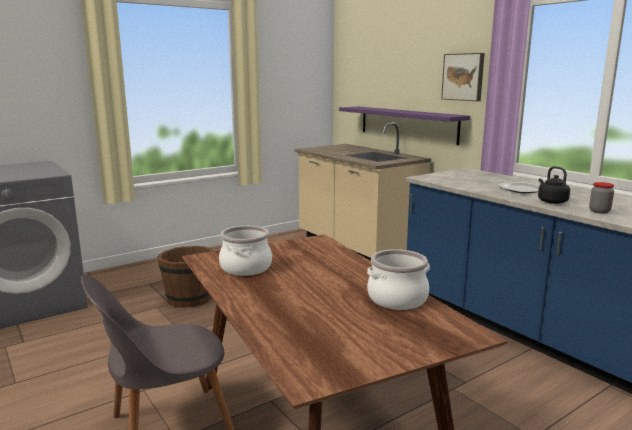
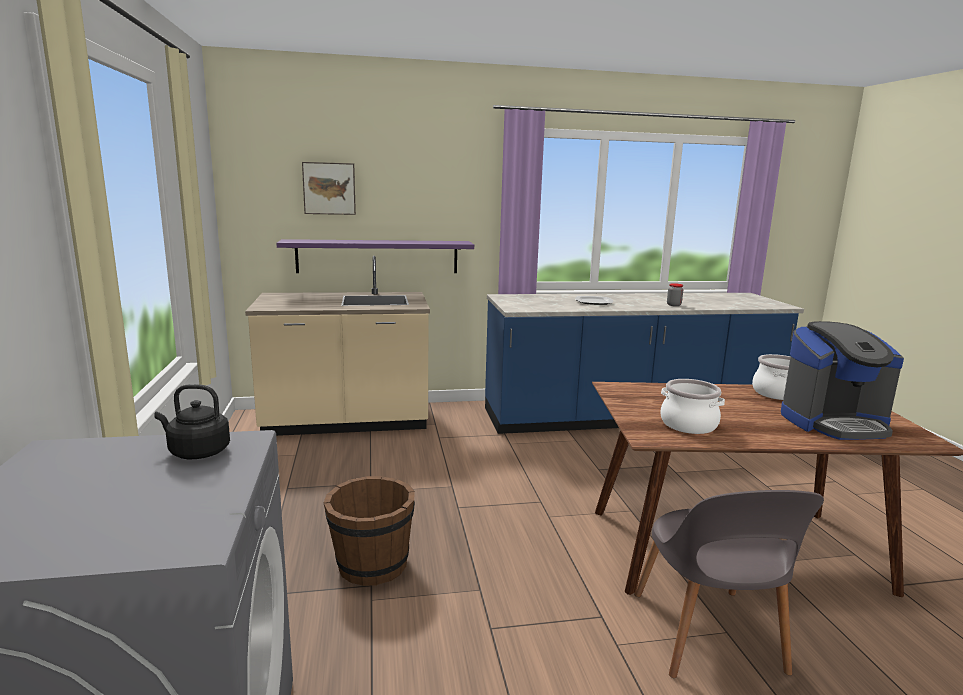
camera: 65 degrees left, 0 degrees up
(321, 326) = (834, 423): none -> coffee machine
(463, 77) = (457, 201): picture -> picture (329, 188)
(551, 201) = (638, 305): black kettle -> black kettle (196, 452)

